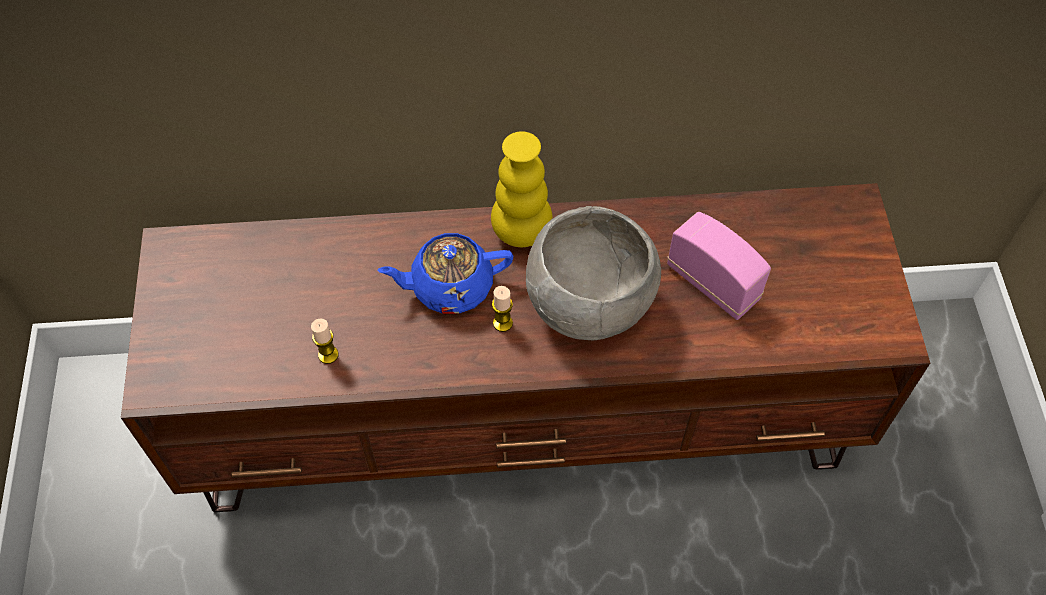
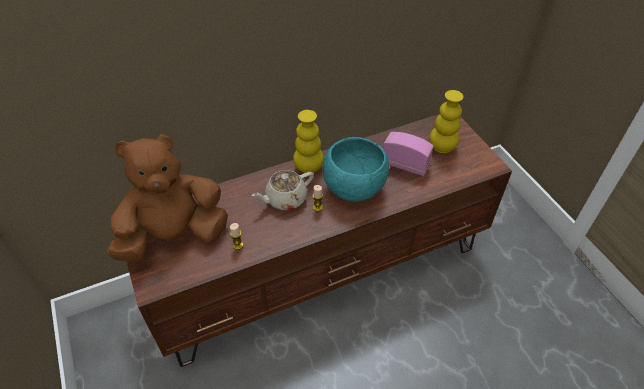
camera: 20 degrees left, 10 degrees down
(227, 299) = (174, 235): none -> brown plush toy
(450, 286) = (285, 199): blue teapot -> beige teapot
(589, 306) = (354, 189): grey bowl -> turquoise bowl
(807, 266) = (442, 147): none -> yellow vase

